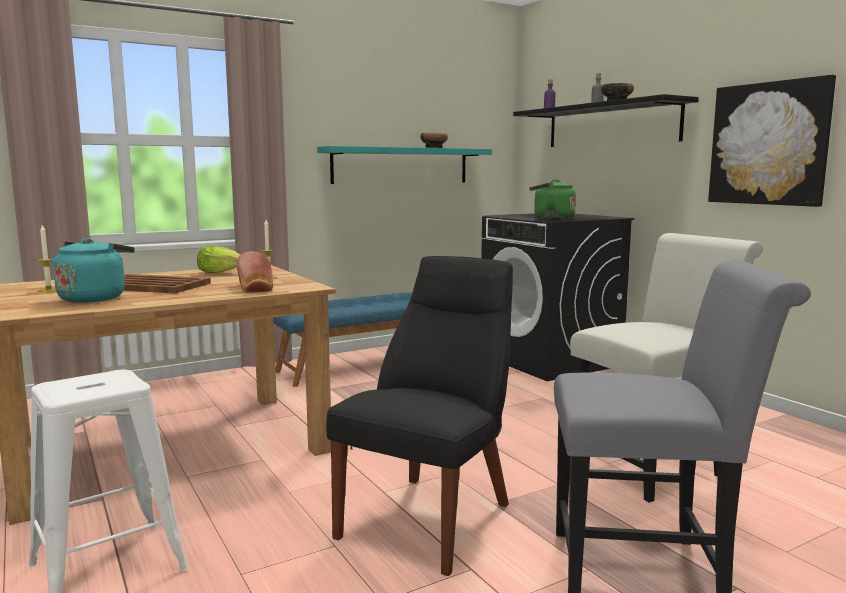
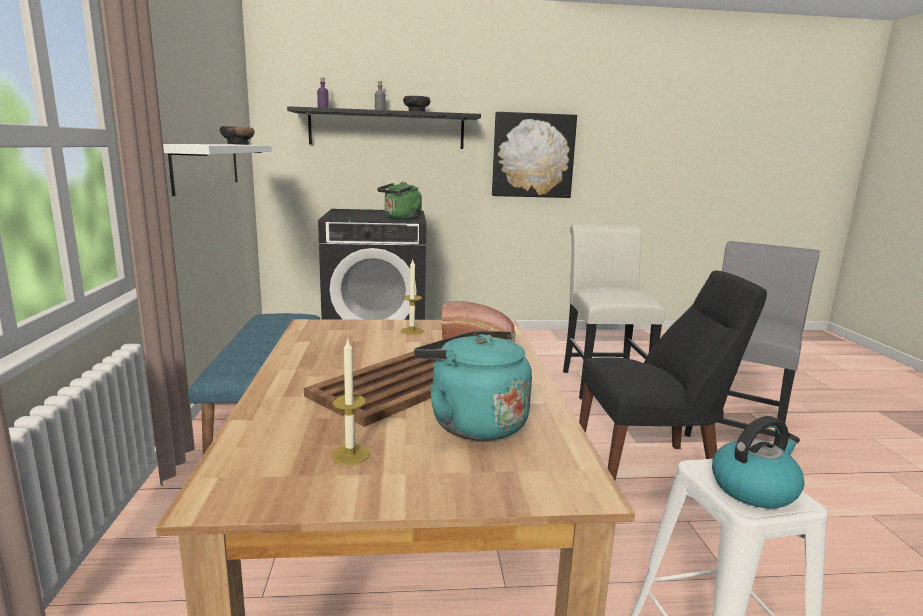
camera: 65 degrees left, 5 degrees up
(82, 386) = (754, 488): none -> kettle
(221, 273) = (334, 344): lettuce -> none
(401, 165) = (207, 166): turquoise shelf -> white shelf
(431, 517) = (651, 470): black chair -> black chair turned 120 degrees clockwise

